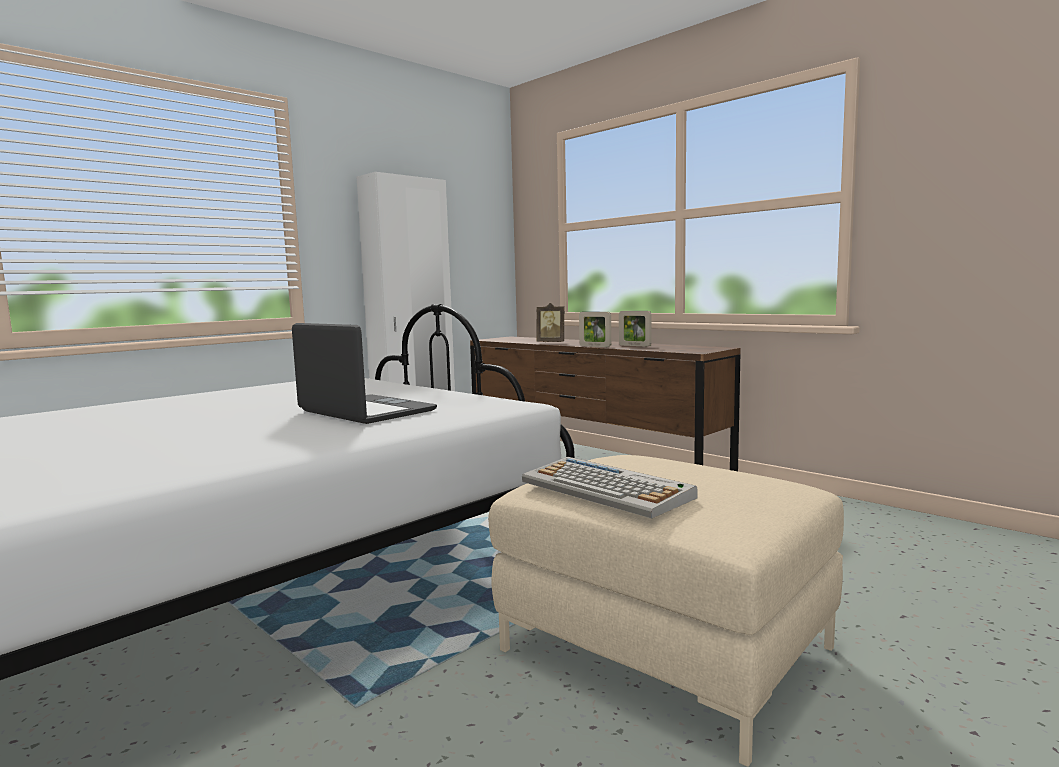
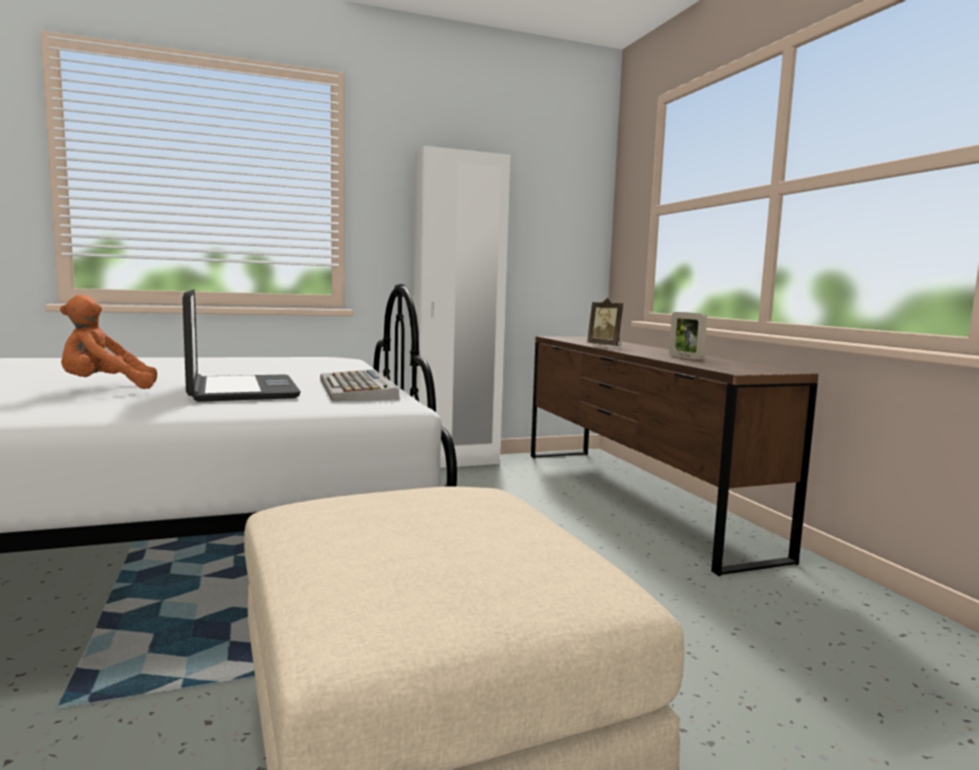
camera: 25 degrees right, 0 degrees up
(240, 427) = (105, 389): none -> orange plush toy
(595, 346) = (636, 353): picture frame -> none
(607, 489) = (339, 527): keyboard -> keyboard (357, 389)

